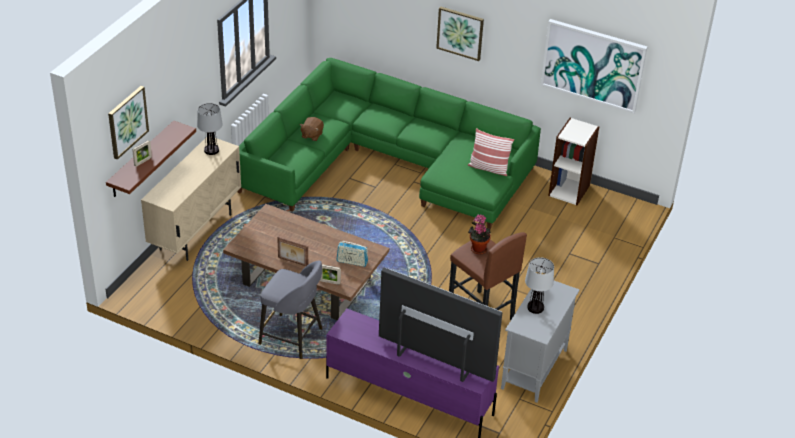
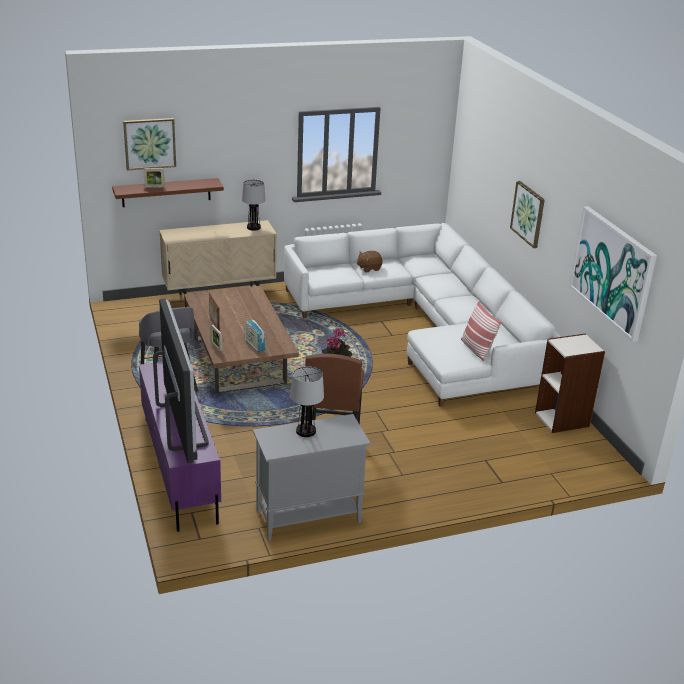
camera: 45 degrees right, 10 degrees down
(387, 163) = (427, 326): green sofa -> white sofa

